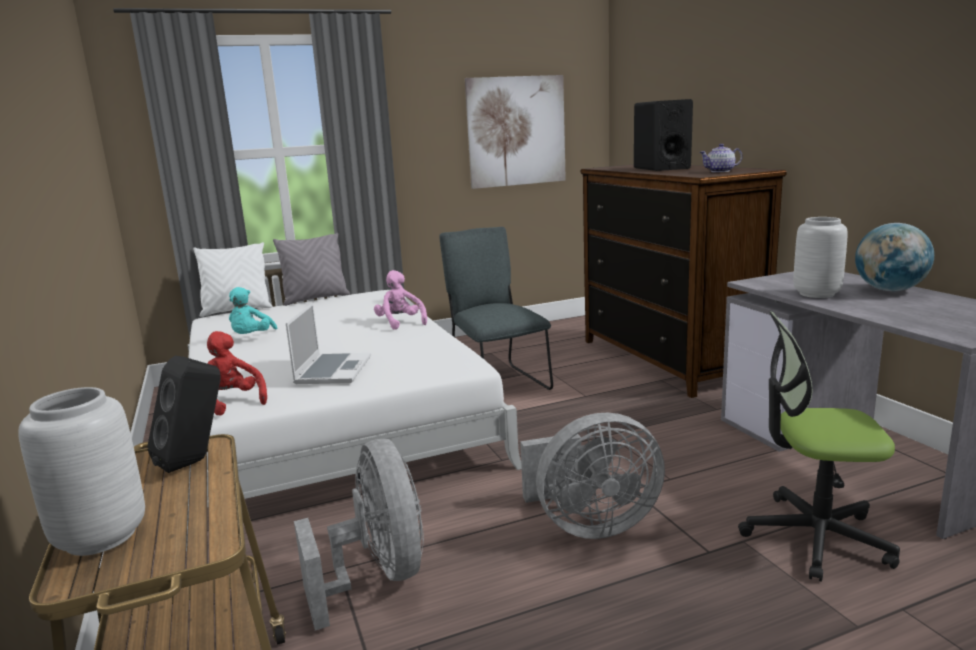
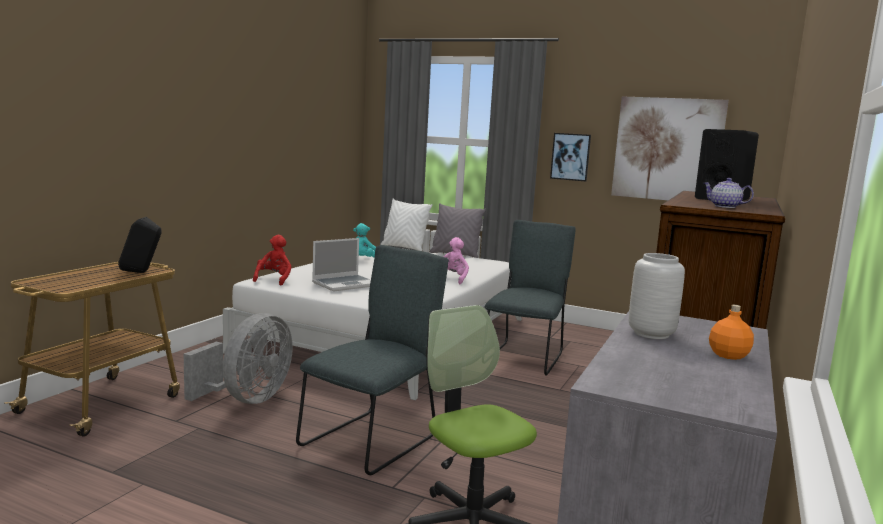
camera: 45 degrees right, 5 degrees down
(99, 537) = (62, 276): grey vase -> none
(421, 153) = (570, 156): none -> picture
(590, 525) = (373, 439): grey fan -> grey chair
(889, 290) = (728, 355): globe -> orange bottle

